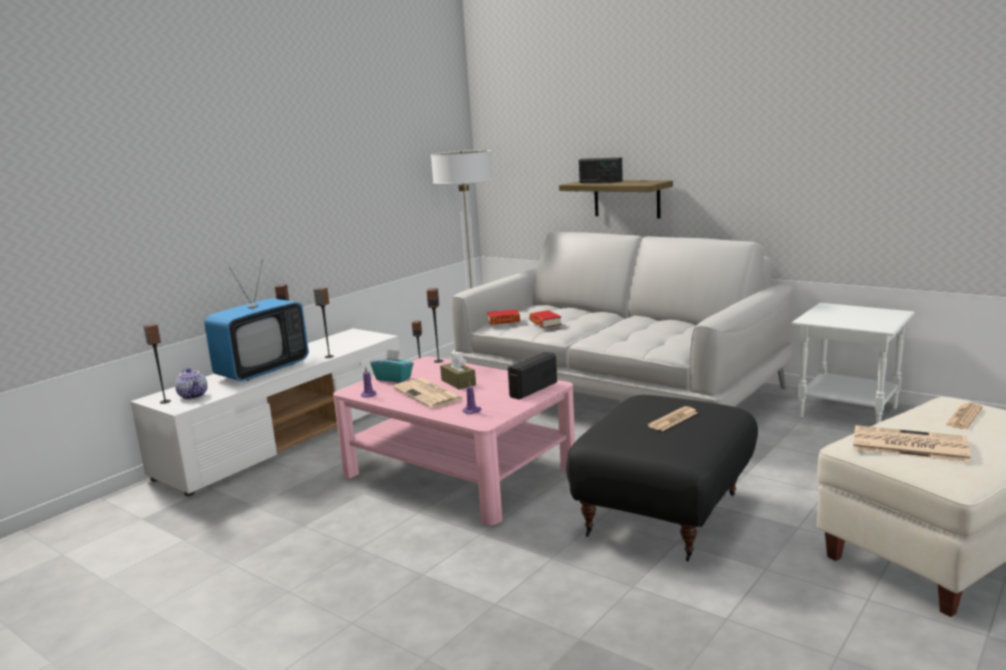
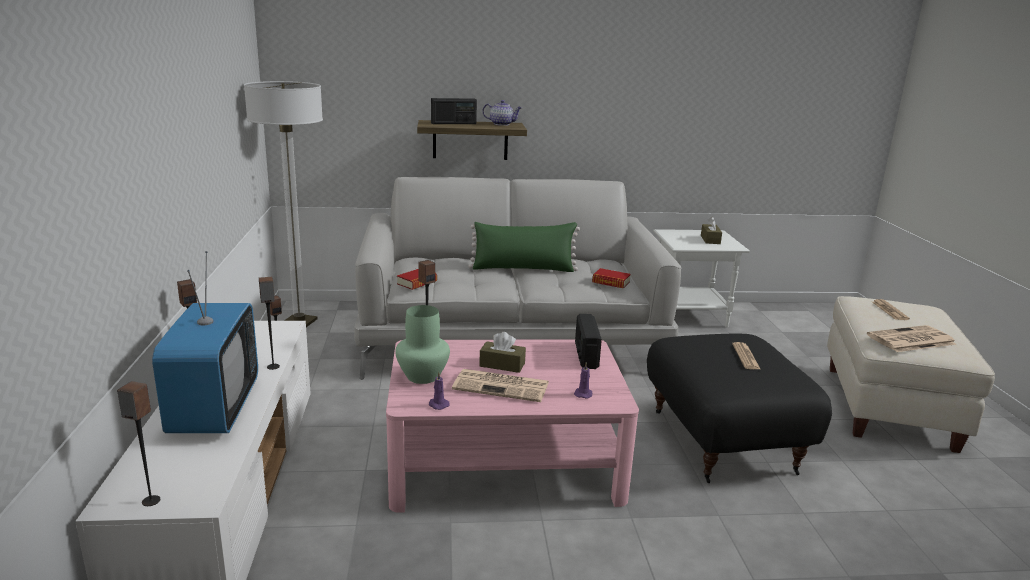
camera: 45 degrees left, 5 degrees up
(194, 396) = (184, 476): teapot -> teapot (502, 124)
(394, 378) = (422, 377): turquoise tissue box -> green vase
(545, 323) = (463, 278): book -> book (611, 282)
(615, 323) = (523, 269): none -> green pillow
(865, 318) = (710, 239): none -> brown tissue box

